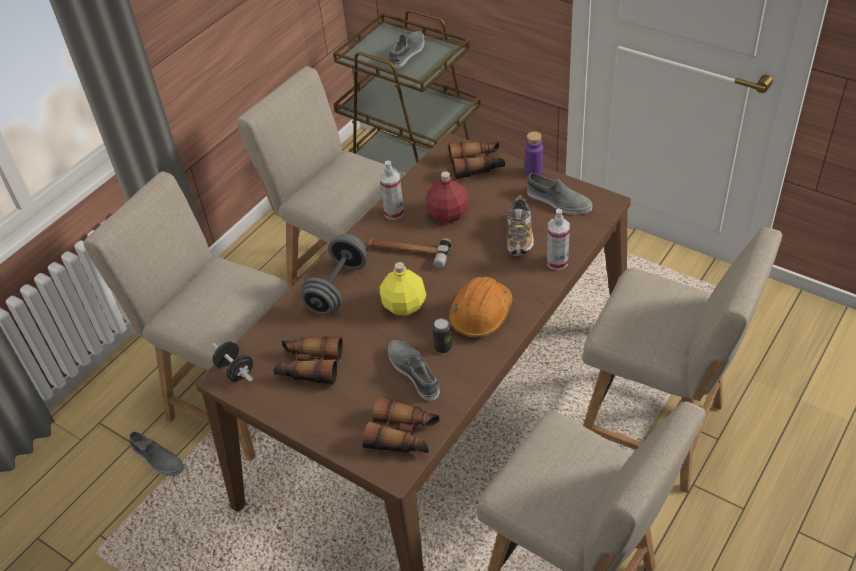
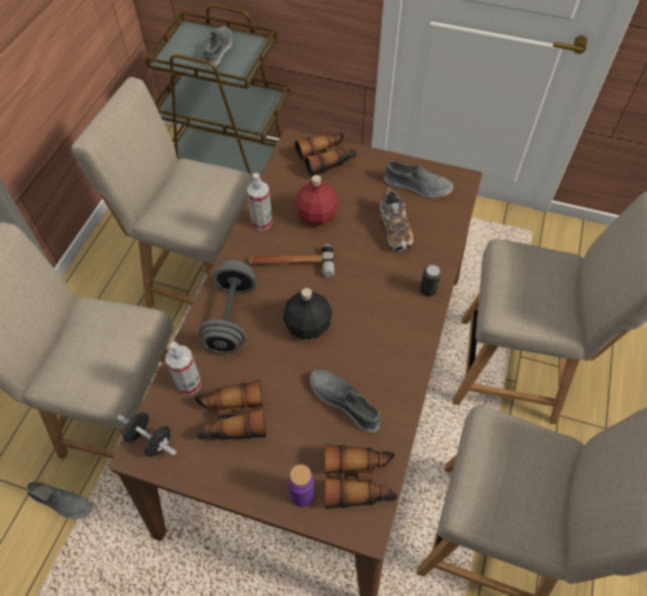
camera: 20 degrees left, 10 degrees up
(404, 306) = (307, 326): yellow bottle -> black bottle
(443, 347) = (363, 366): can -> can (428, 290)
(481, 315) = (388, 322): orange hard hat -> none
(533, 172) = (383, 158): purple bottle -> purple bottle (302, 495)
(557, 262) = (440, 250): spray bottle -> spray bottle (189, 384)

